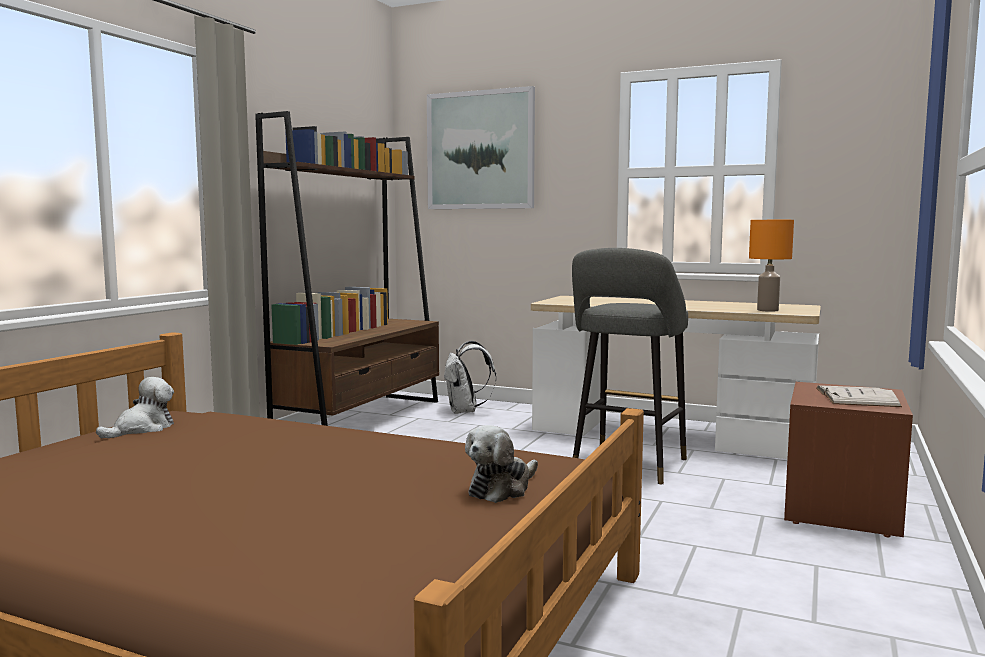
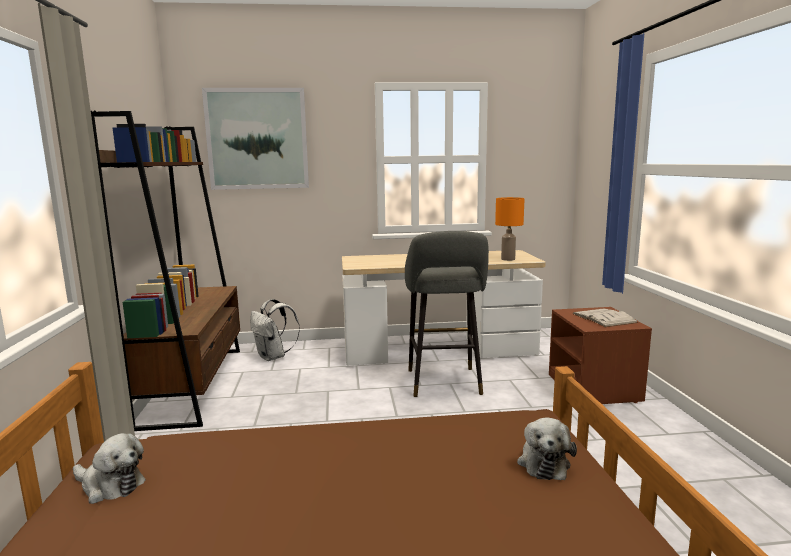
camera: 30 degrees left, 5 degrees up
(142, 430) = (110, 486): plush toy -> plush toy turned 105 degrees clockwise

